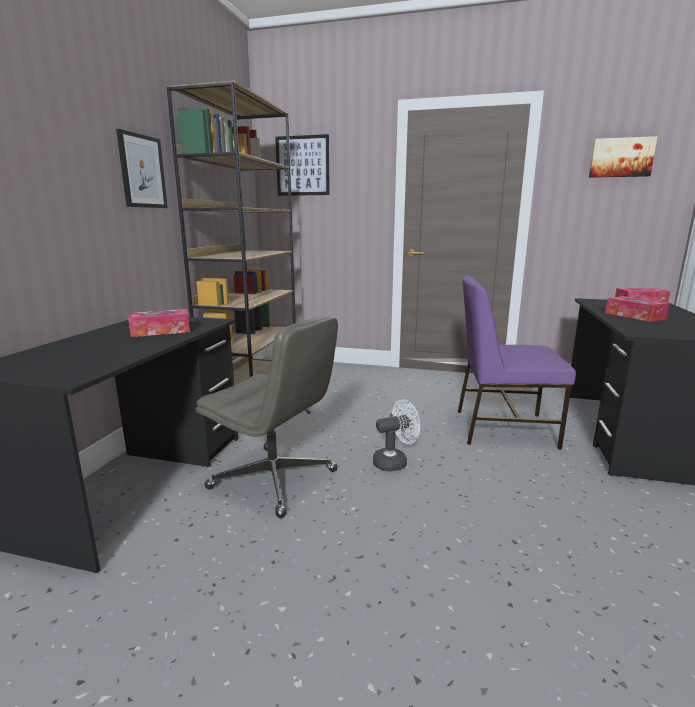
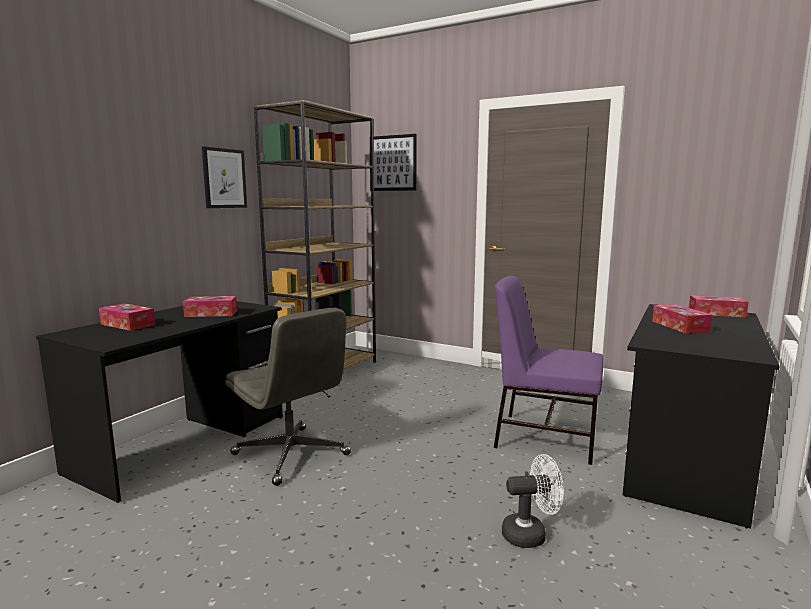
camera: 15 degrees right, 5 degrees down
(65, 351) = (128, 324): none -> tissue box
(395, 462) = (409, 454): white fan -> white fan (530, 534)
(621, 157) = (712, 152): picture -> none

